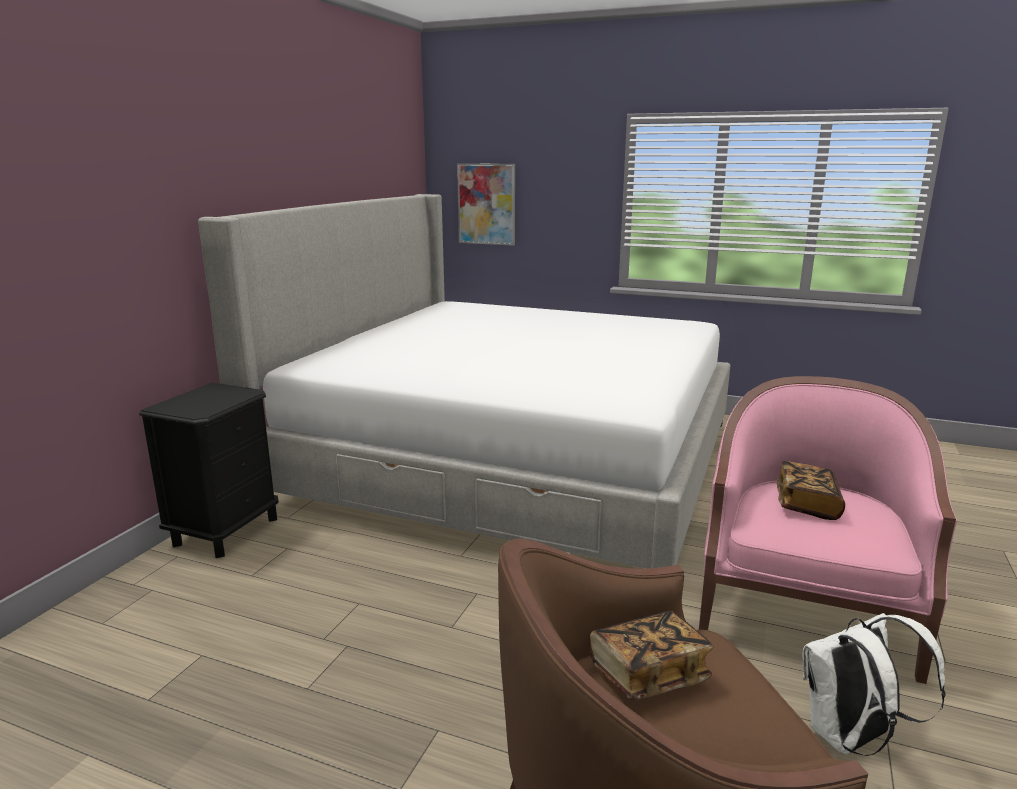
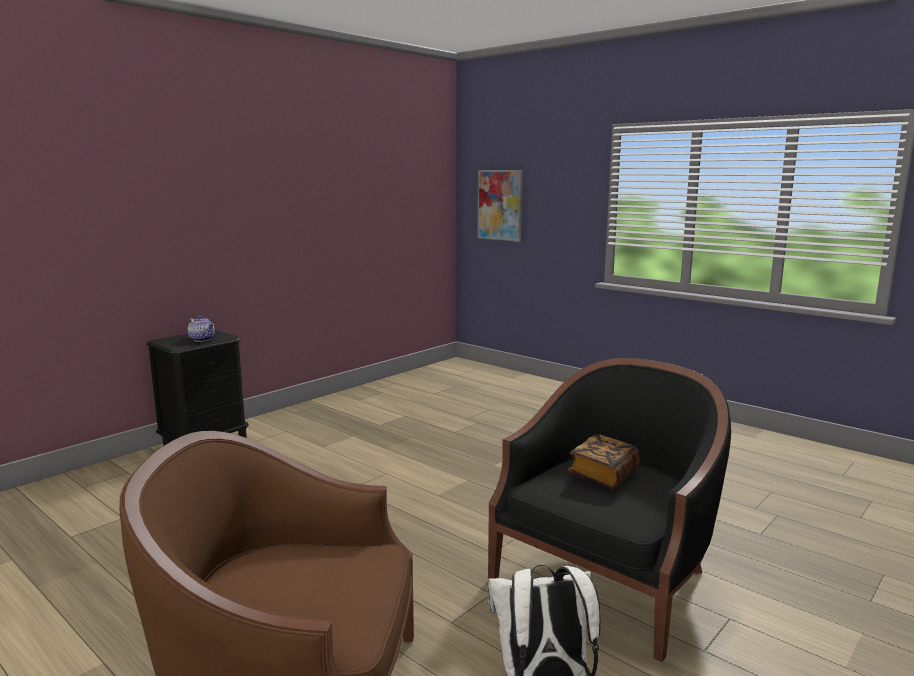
camera: 20 degrees right, 5 degrees down
(219, 399) = (202, 339): none -> teapot
(510, 459) = (460, 424): bed -> none
(648, 673) = (311, 559): book -> none
(805, 609) = (608, 581): pink armchair -> black armchair

